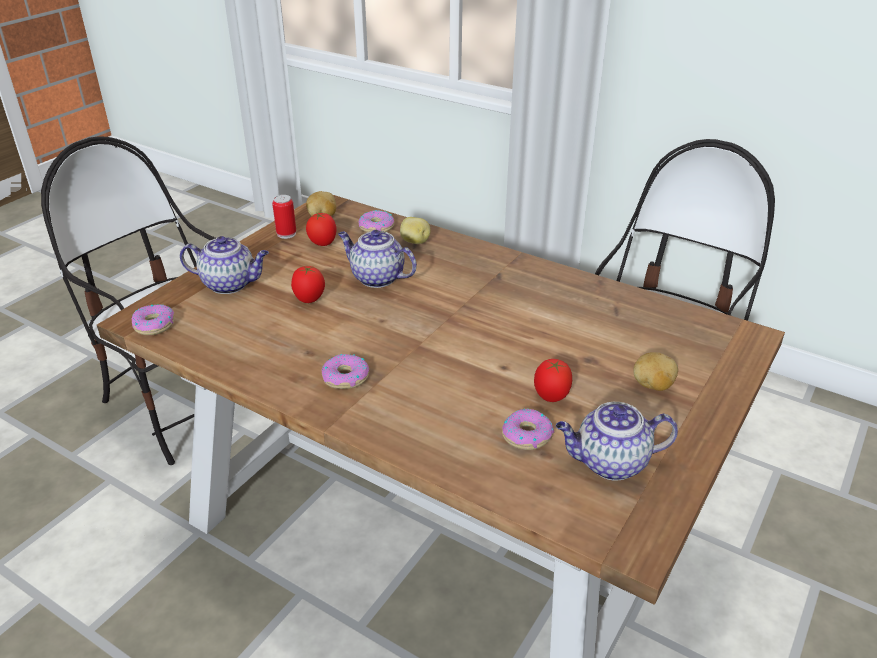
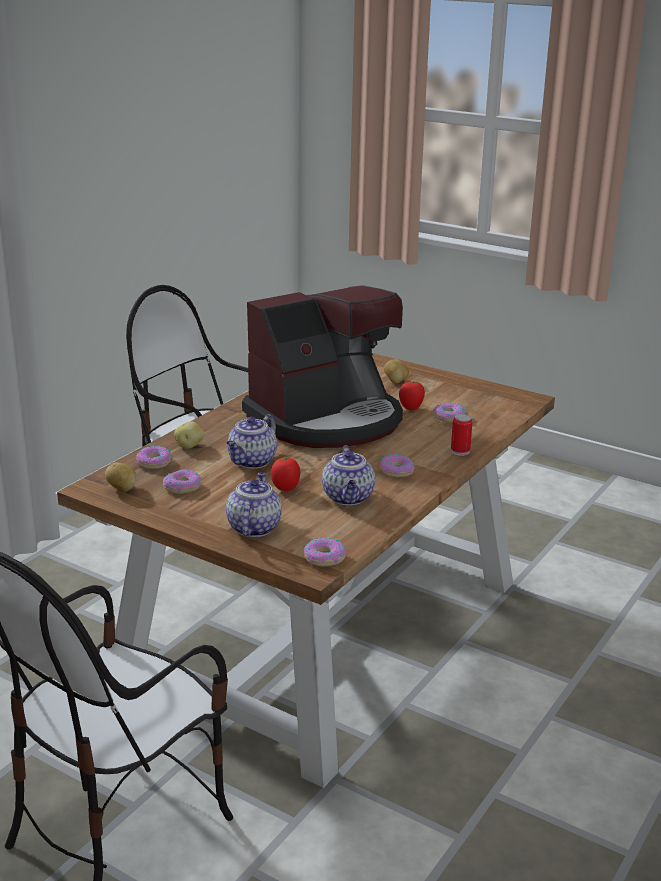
camera: 90 degrees left, 10 degrees down
(286, 234) = (155, 506): can -> can (460, 451)
(323, 244) = (182, 487): tomato -> donut
(496, 325) = (327, 420): none -> coffee machine
(609, 463) = (469, 398): teapot -> teapot (348, 498)

